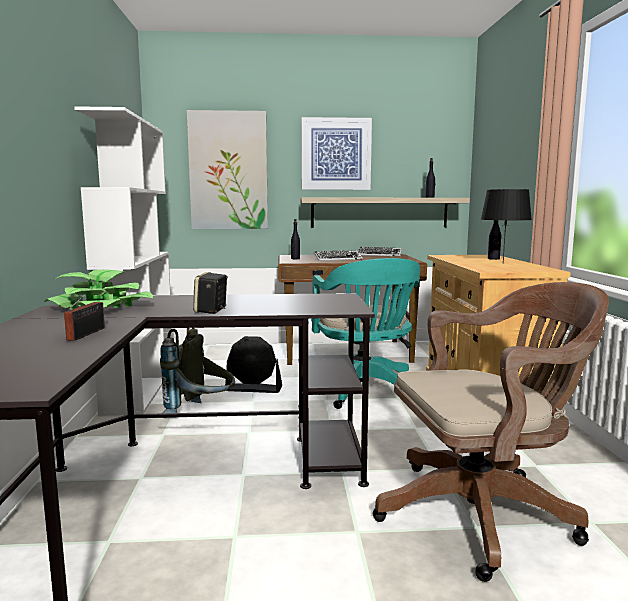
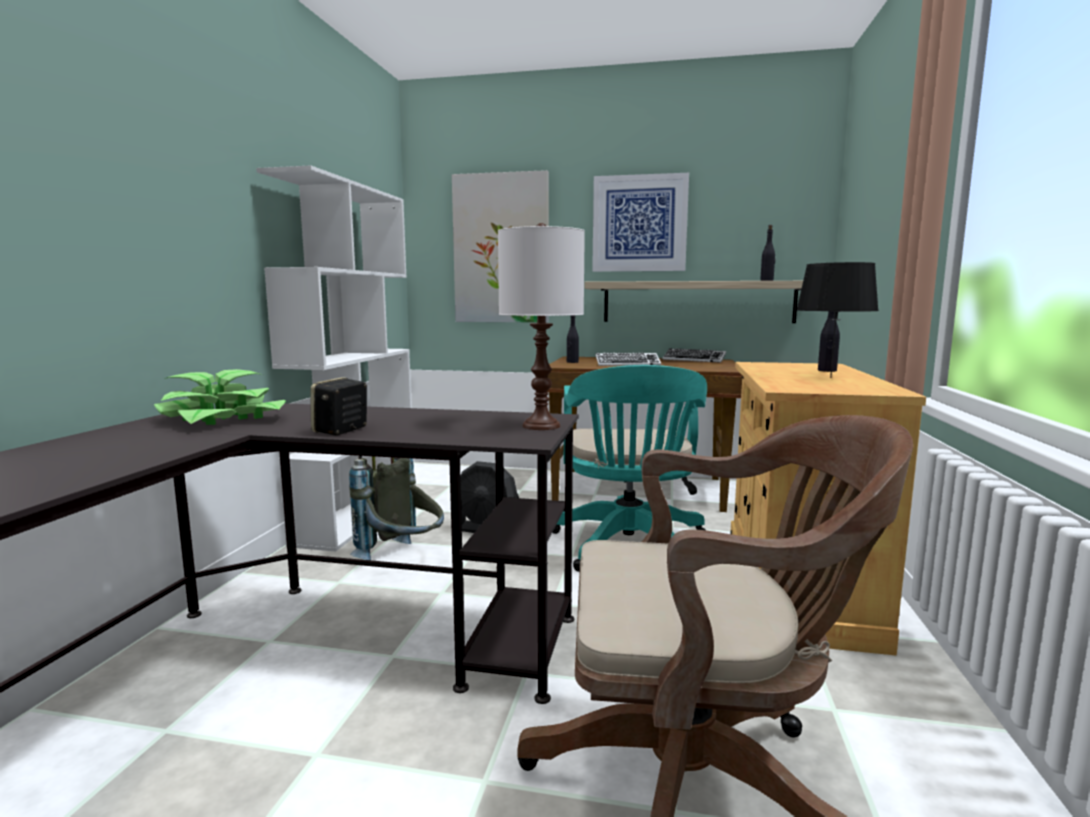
camera: 15 degrees right, 0 degrees up
(89, 333) = (136, 454): radio -> none
(345, 301) = (541, 426): none -> white table lamp

